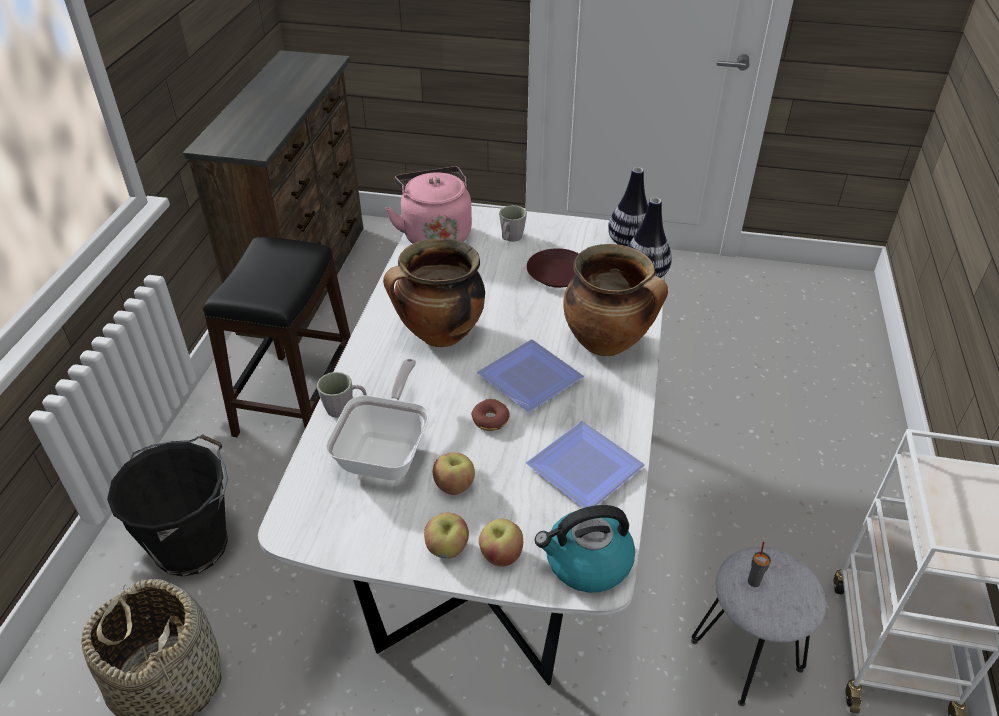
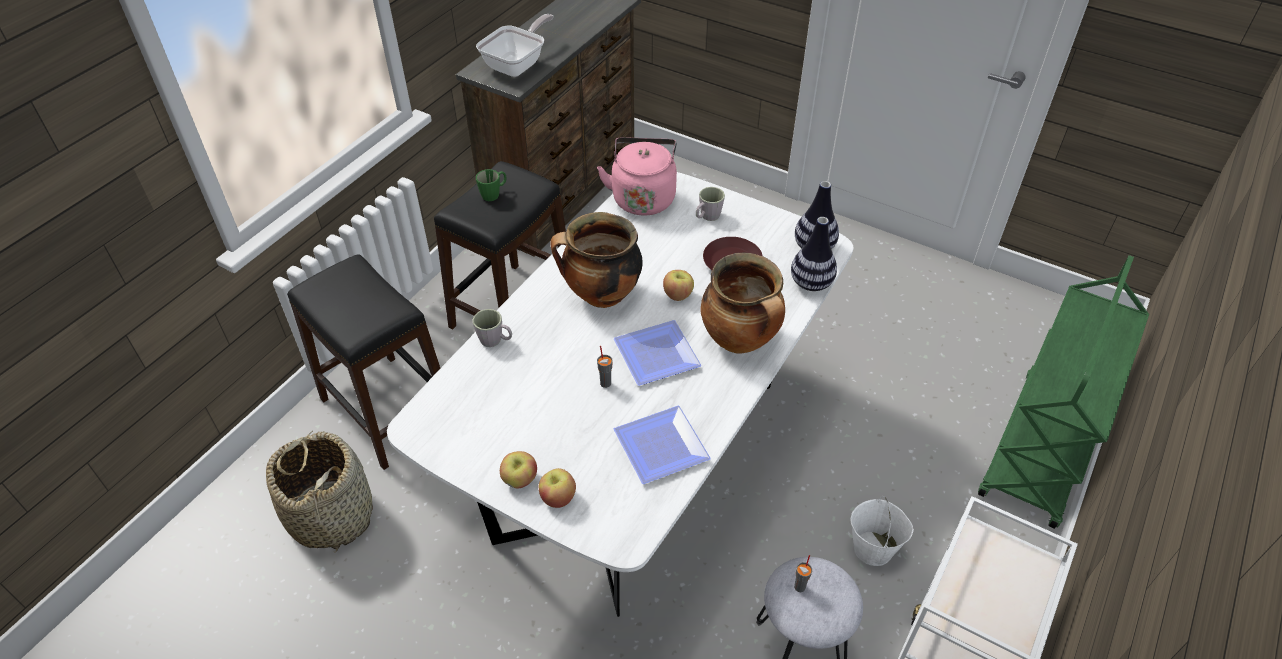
camera: 20 degrees right, 5 degrees up
(194, 543) = (387, 411): black bucket -> black stool
(263, 269) = (494, 194): none -> green mug
(387, 451) = (511, 387): frying pan -> frying pan (518, 64)
(454, 485) = (550, 430): apple -> apple (678, 295)
(490, 420) = (605, 383): donut -> grey cup
(586, 562) = (621, 525): kettle -> none
(764, 532) = (873, 549): none -> white bucket
(859, 399) = (1039, 451): none -> green cart

